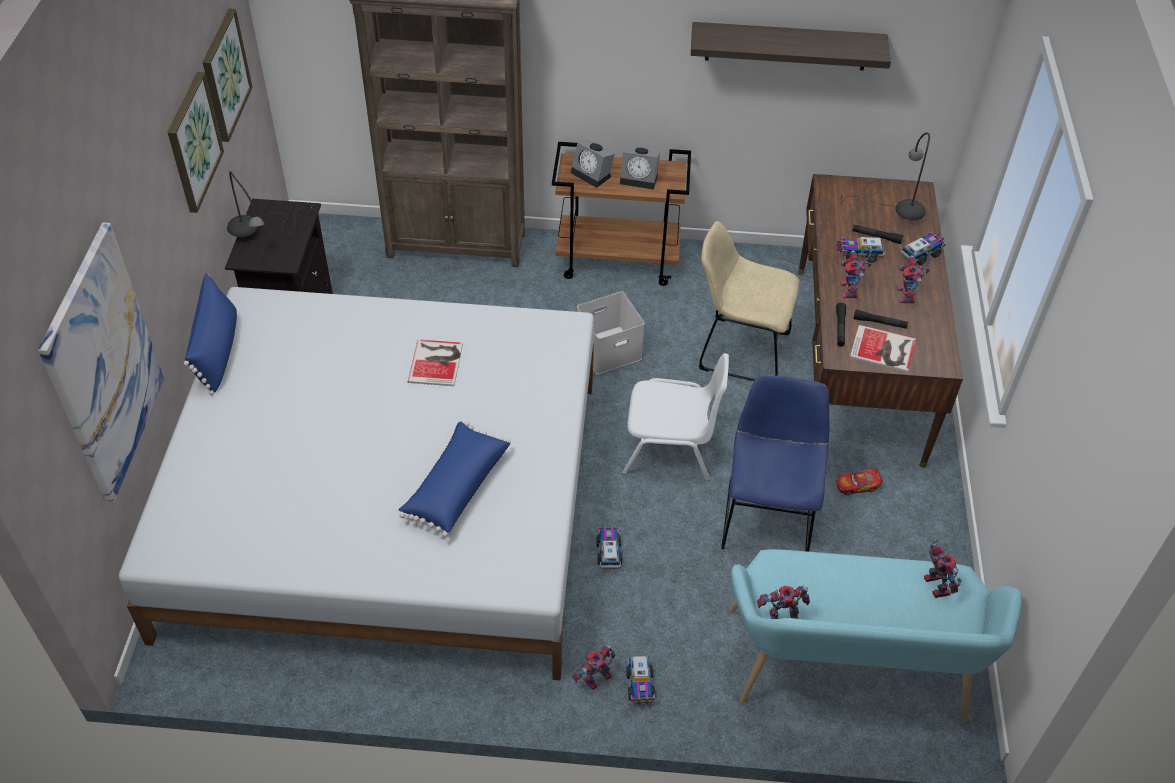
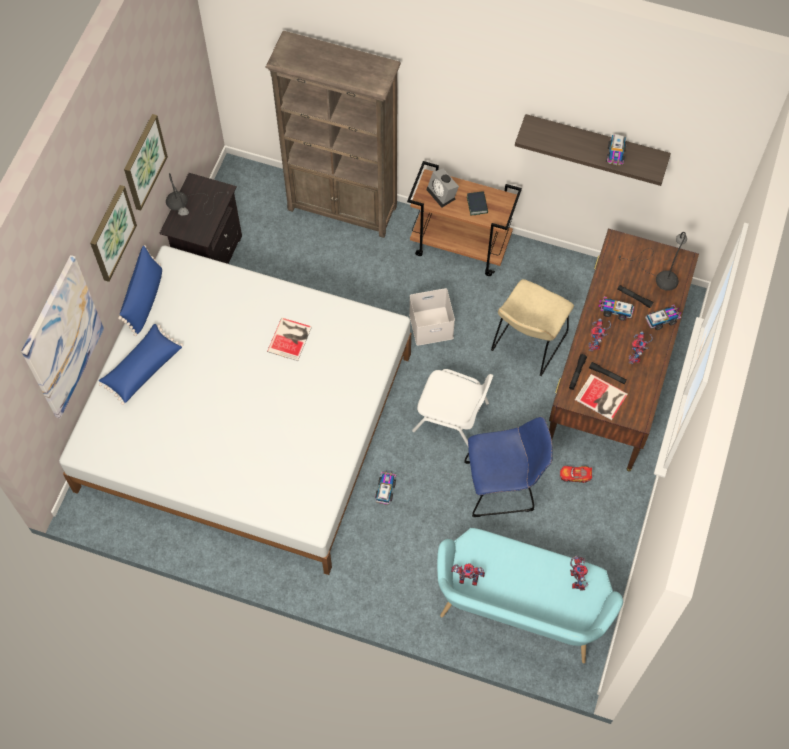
camera: 15 degrees right, 15 degrees up
(225, 75) = (175, 99): picture -> picture (111, 233)
(455, 486) = (280, 440): blue pillow -> blue pillow (142, 368)
(596, 681) = (352, 580): toy robot -> none
(640, 178) = (477, 205): alarm clock -> book
(640, 686) = (379, 590): toy truck -> toy truck (615, 155)
(738, 350) = (527, 345): beige chair -> beige chair turned 90 degrees counterclockwise
(767, 516) = (503, 486): blue chair -> blue chair turned 60 degrees clockwise

